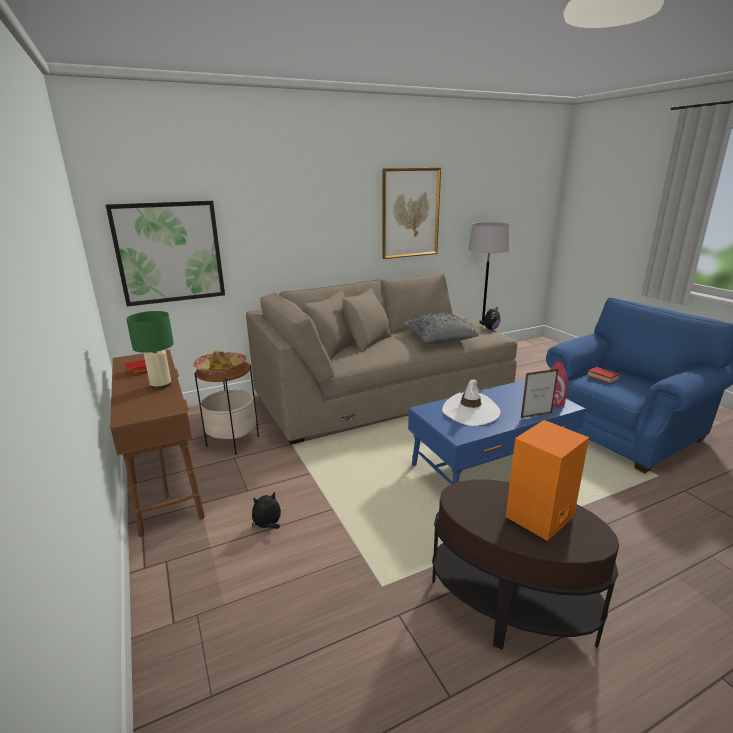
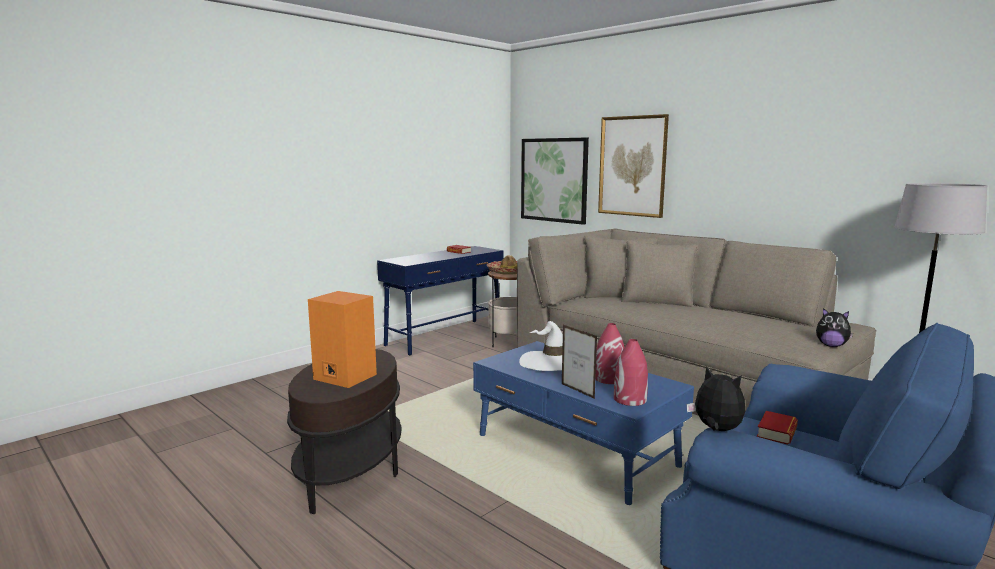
camera: 70 degrees right, 10 degrees down
(161, 386) = (438, 257): green table lamp -> none
(166, 479) = (445, 337): brown console table -> blue console table
(268, 526) = (411, 373): plush toy -> plush toy (716, 430)
(410, 213) = (809, 160): picture -> picture (632, 166)
(440, 338) = (720, 321): grey pillow -> none
(511, 399) = (609, 378): none -> red vase

